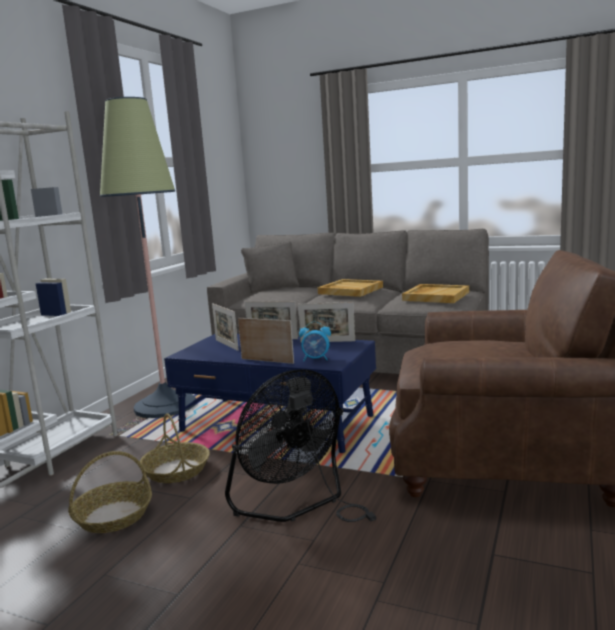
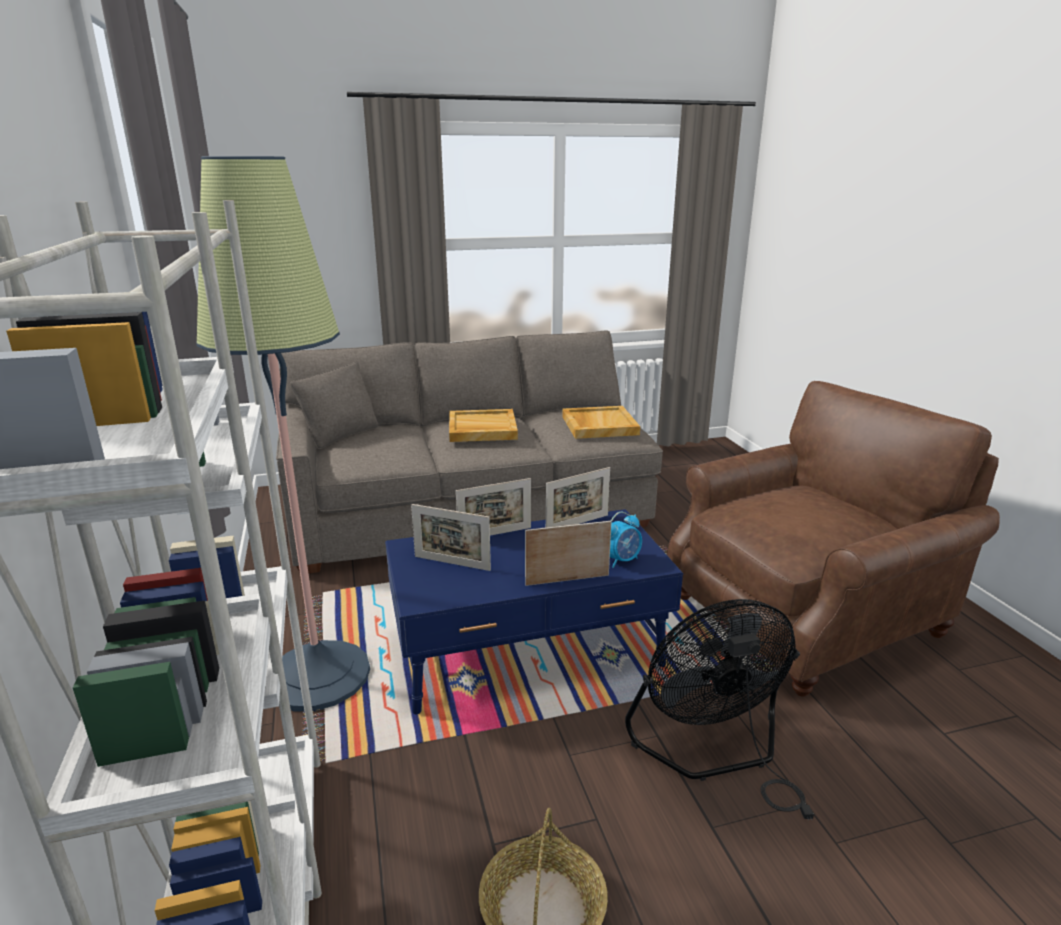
camera: 40 degrees left, 10 degrees up
(176, 470) = (510, 784): basket -> none
(306, 501) = (725, 753): black fan -> black fan turned 60 degrees clockwise

